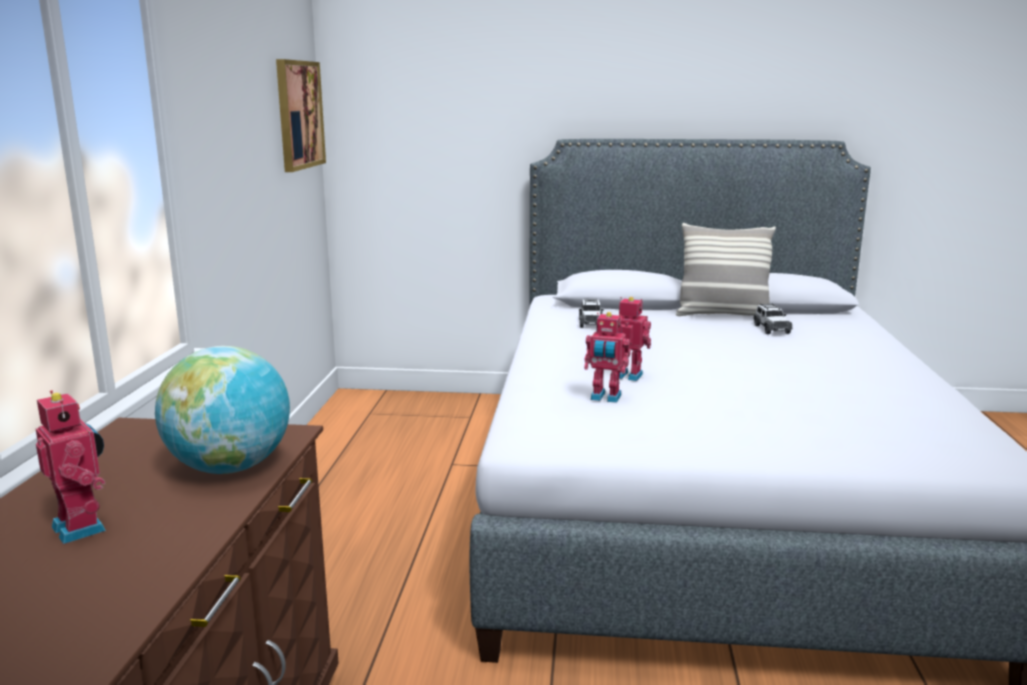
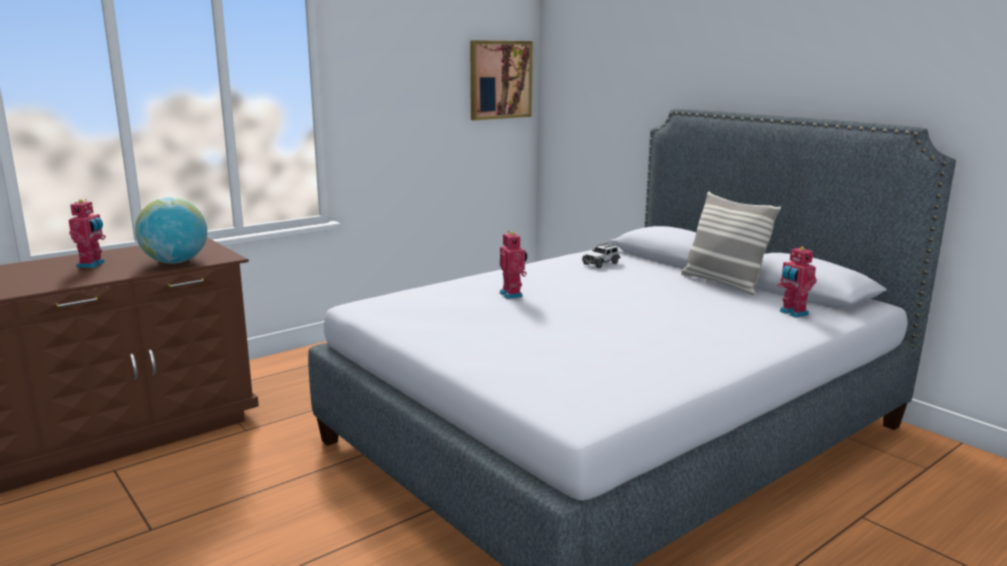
camera: 45 degrees right, 0 degrees up
(605, 398) = (455, 300): toy robot -> toy robot (792, 313)
(771, 329) = (726, 301): toy car -> none

